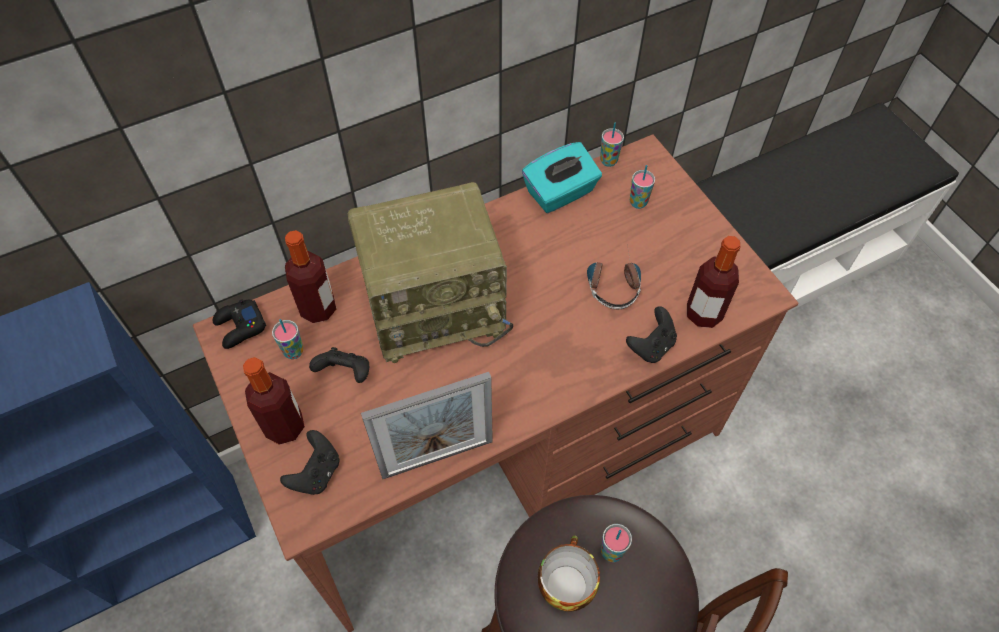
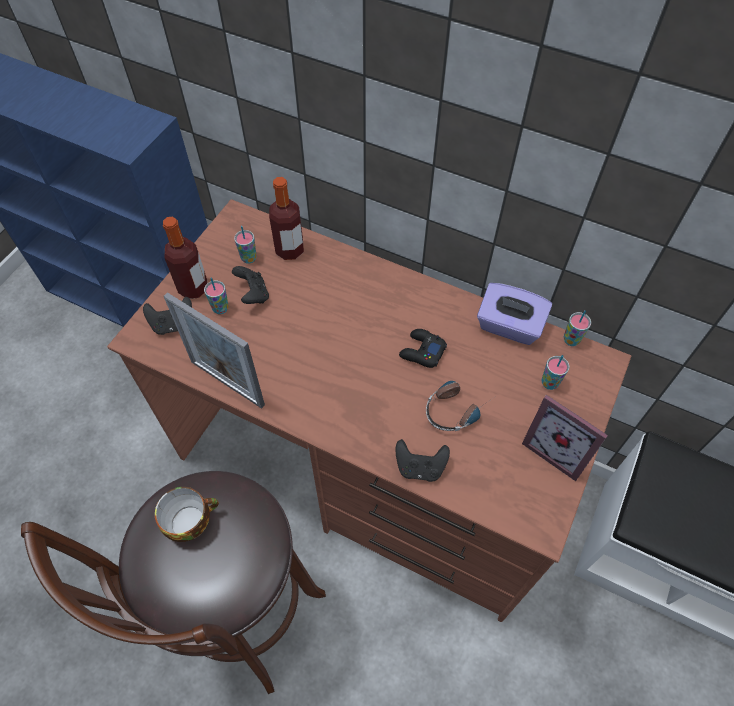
camera: 55 degrees right, 0 degrees up
(240, 327) = (245, 221): black game controller -> black game controller (422, 351)
(436, 306) = (344, 311): radio -> none
(560, 193) = (509, 326): turquoise tissue box -> purple tissue box
(611, 551) = (233, 539): cup -> cup (220, 308)
(702, 238) = (557, 449): none -> picture frame
(703, 314) = (482, 490): bottle -> none

